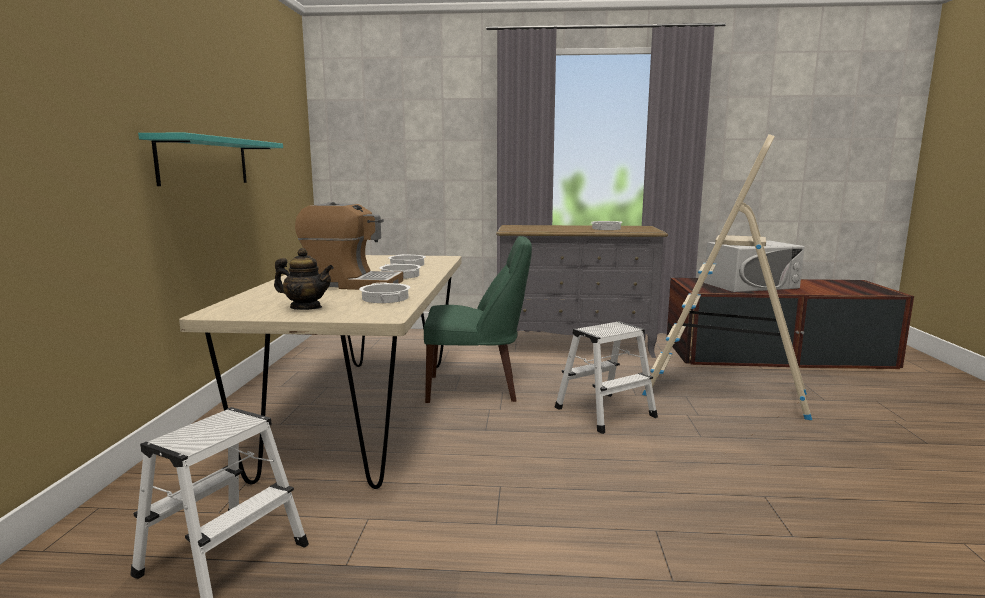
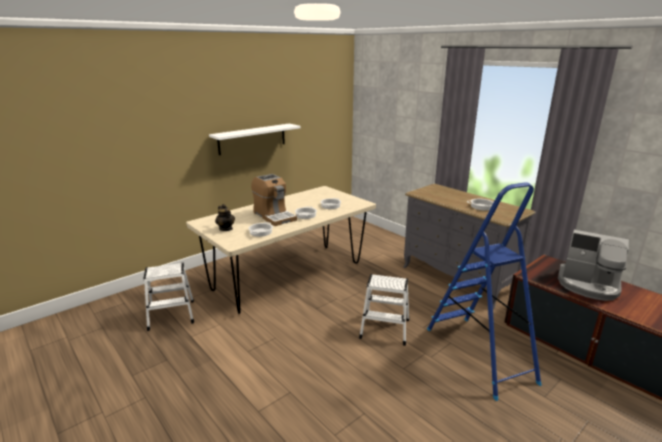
camera: 45 degrees right, 10 degrees up
(204, 161) = (252, 139): turquoise shelf -> white shelf
(477, 389) = (352, 284): green chair -> none
(723, 394) = (478, 354): beige step ladder -> blue step ladder
(751, 285) = (588, 285): white microwave -> coffee machine

